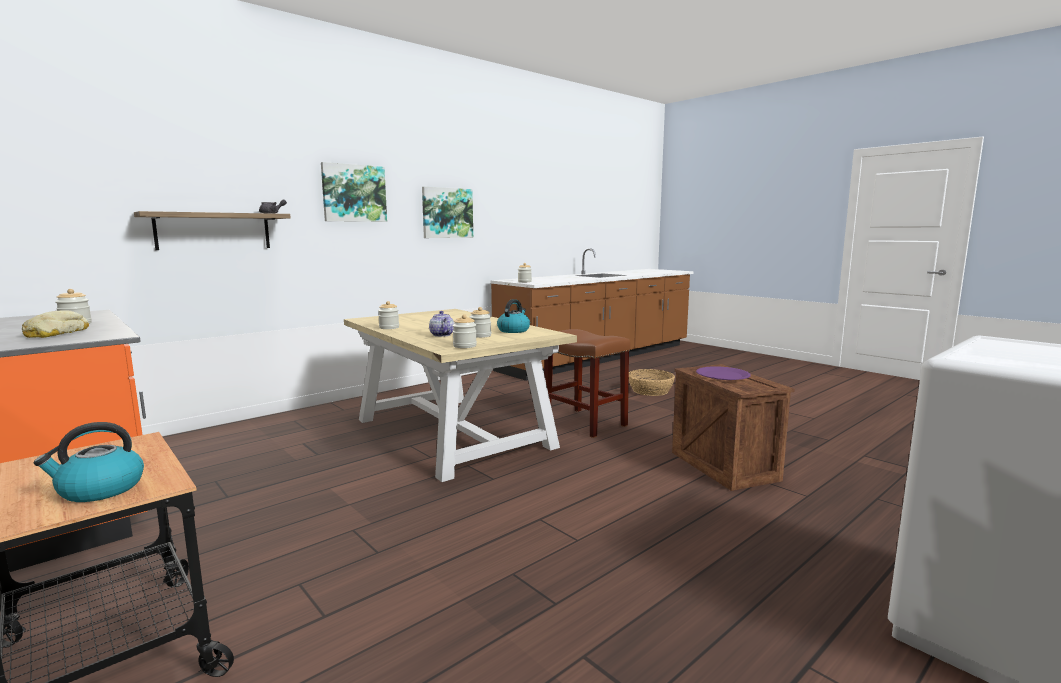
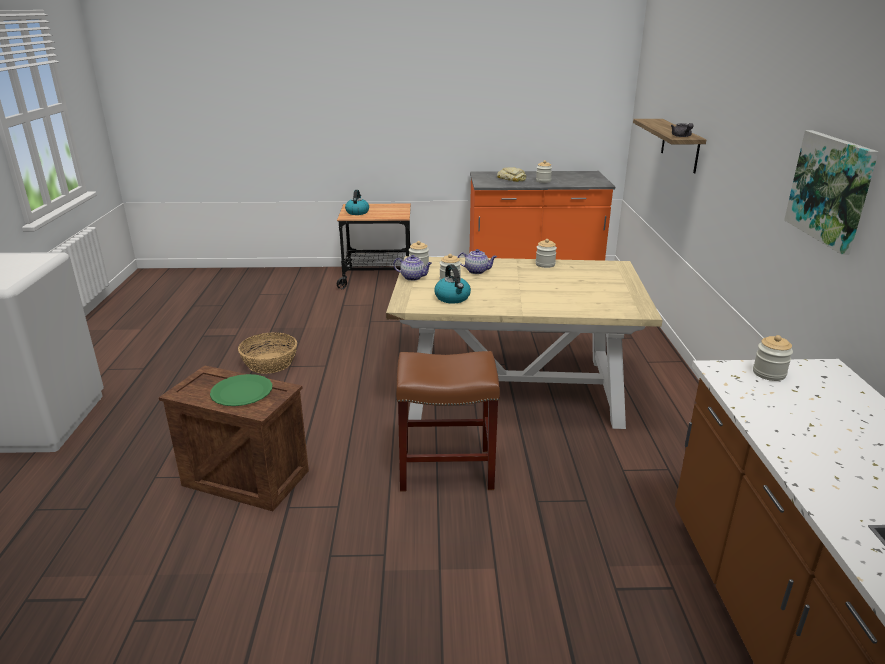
camera: 130 degrees right, 15 degrees up
(354, 193) = (752, 126): picture -> none
(495, 342) = (413, 277): none -> teapot
(650, 391) = (500, 627): basket -> basket (270, 363)
(722, 375) = (242, 392): purple plate -> green plate

